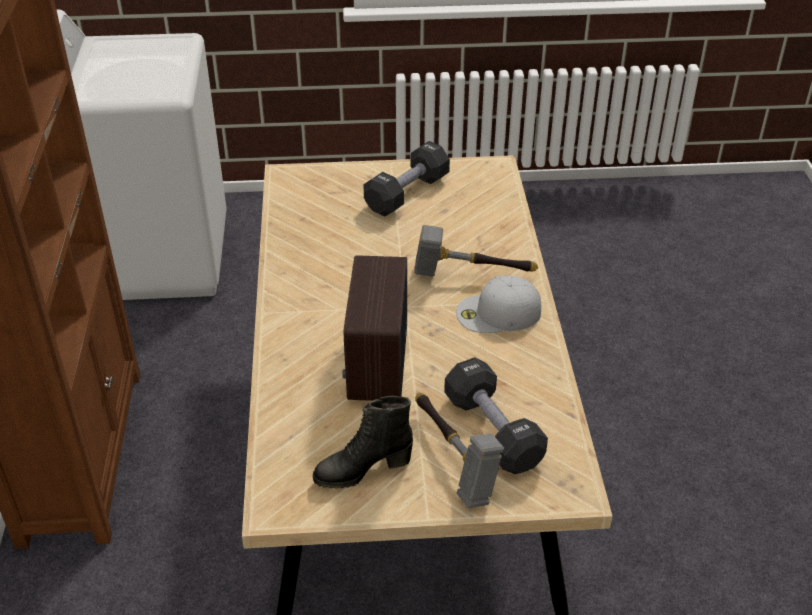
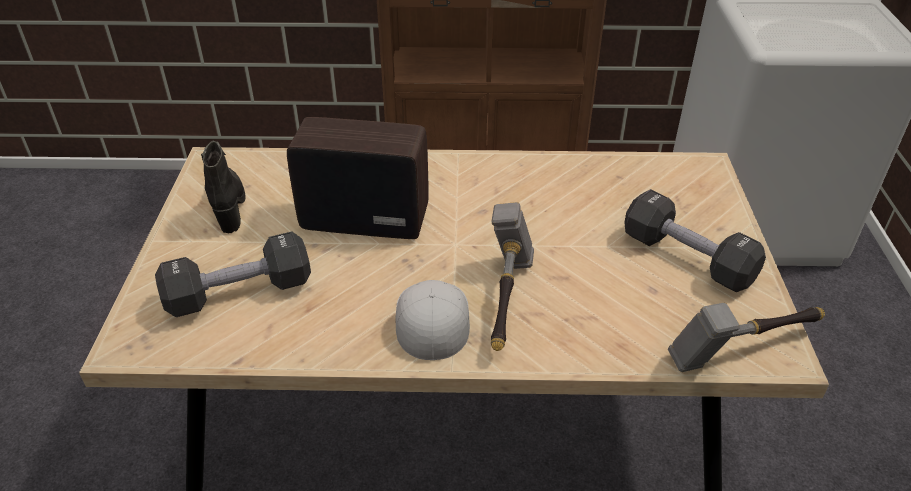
camera: 95 degrees right, 0 degrees up
(453, 460) = (213, 261): hammer -> hammer (742, 351)

